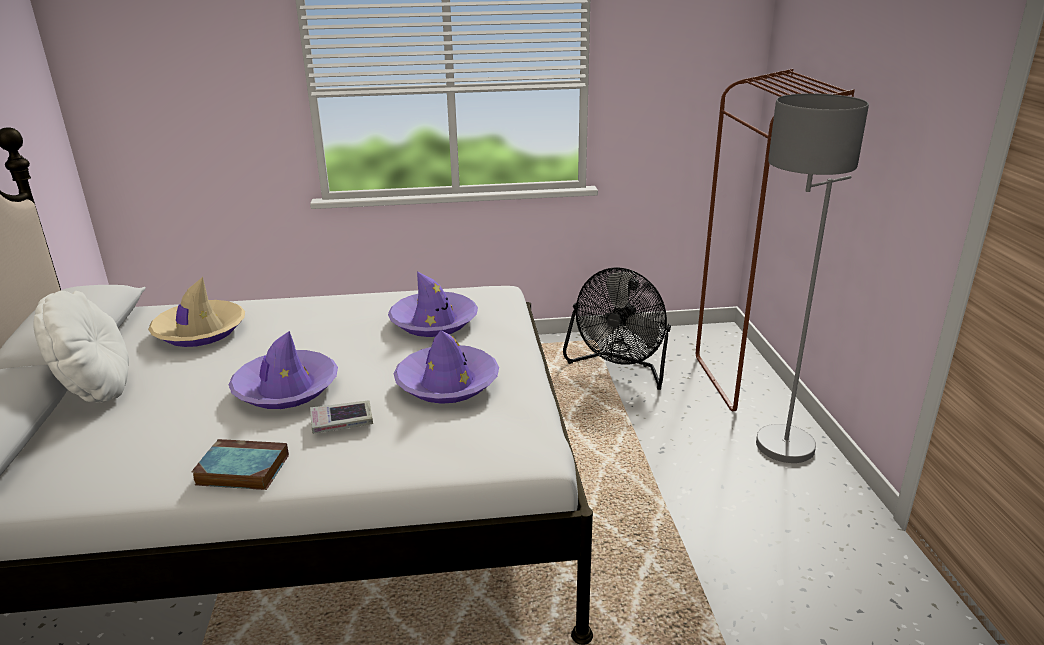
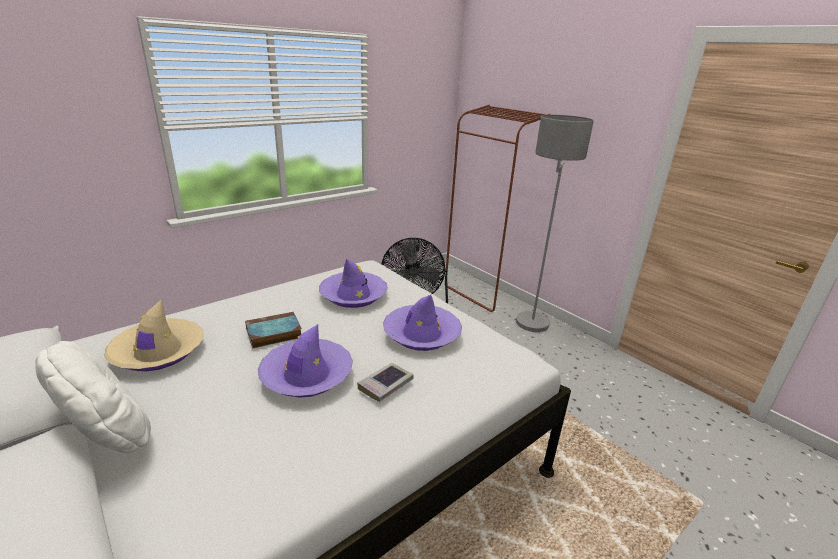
camera: 35 degrees left, 0 degrees up
(240, 470) = (353, 454): book -> book (273, 334)

